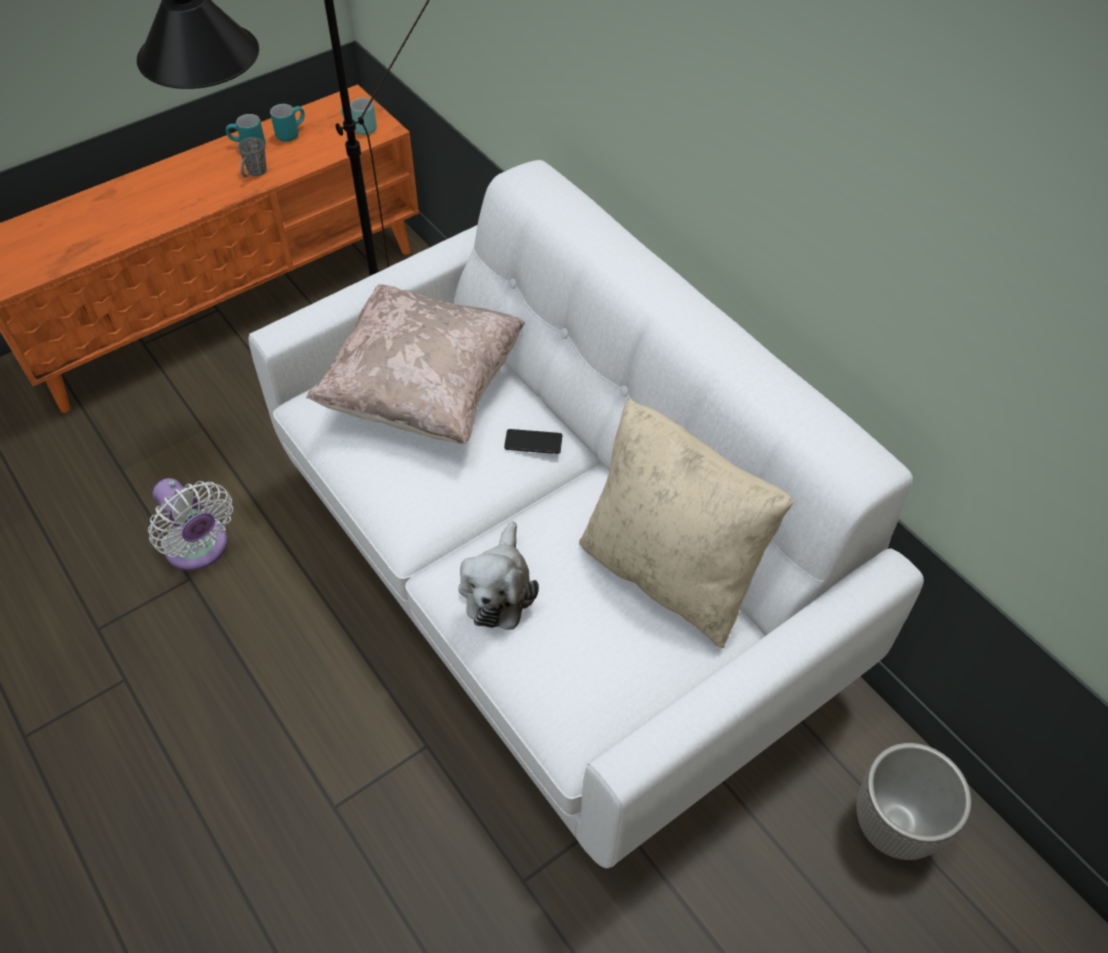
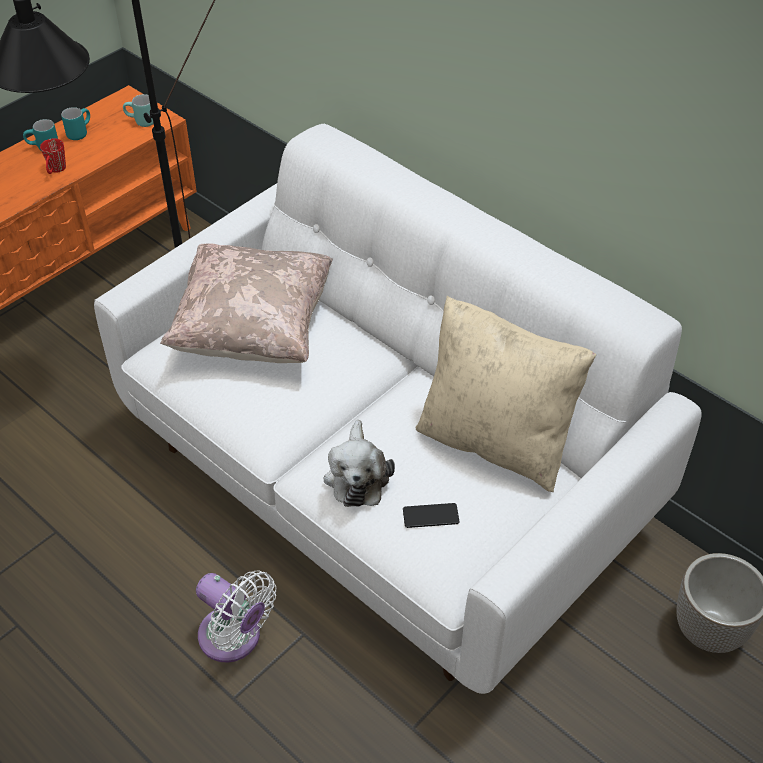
camera: 10 degrees left, 5 degrees down
(200, 549) = (59, 505): white fan -> white fan (234, 638)
(254, 174) = (56, 171): grey mug -> red mug
(533, 442) = (357, 357): phone -> phone (430, 516)

